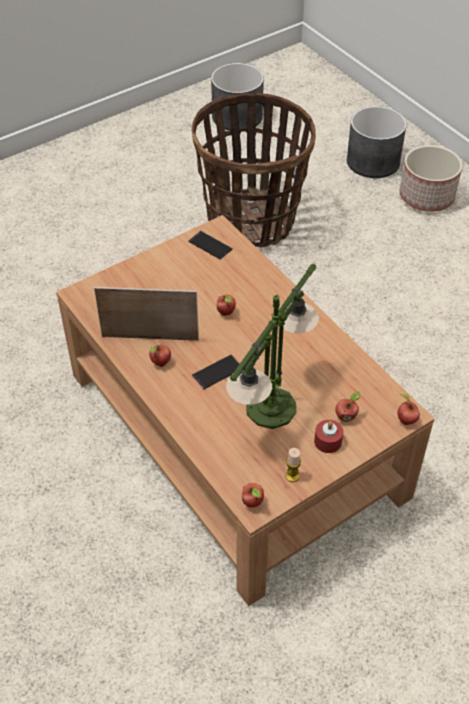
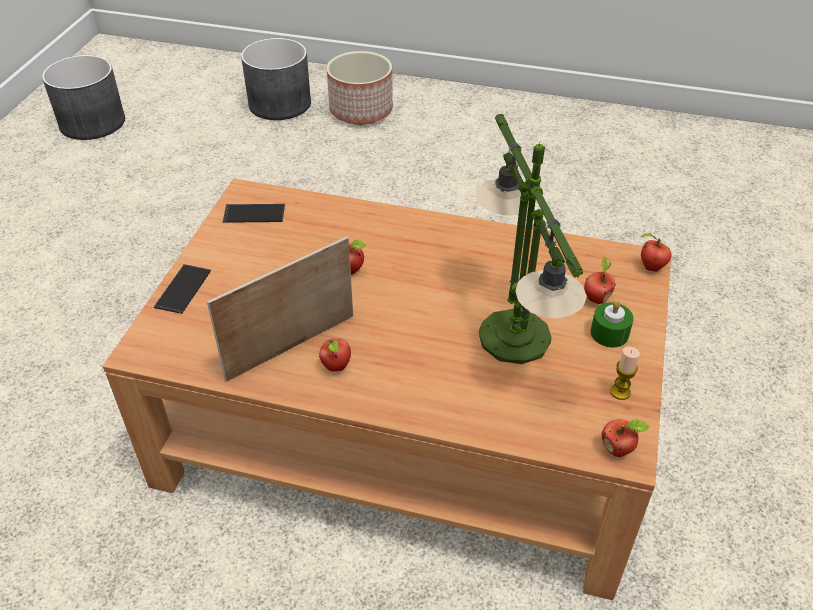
camera: 40 degrees left, 5 degrees down
(217, 372) = (413, 336): phone -> phone (183, 289)
(251, 221) = (208, 210): basket -> none
(328, 441) = (609, 333): red candle -> green candle

